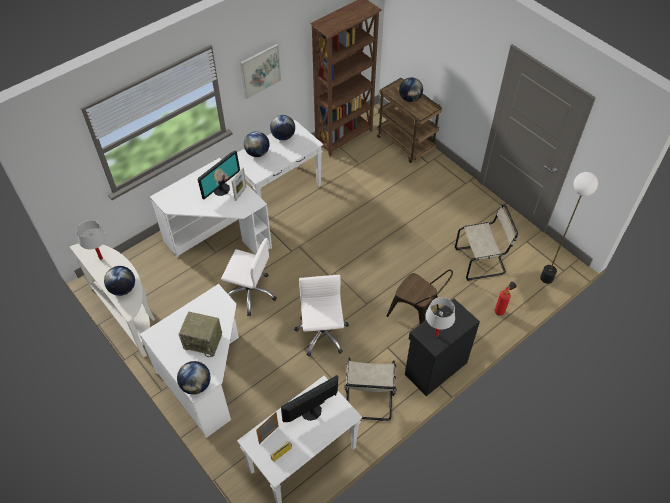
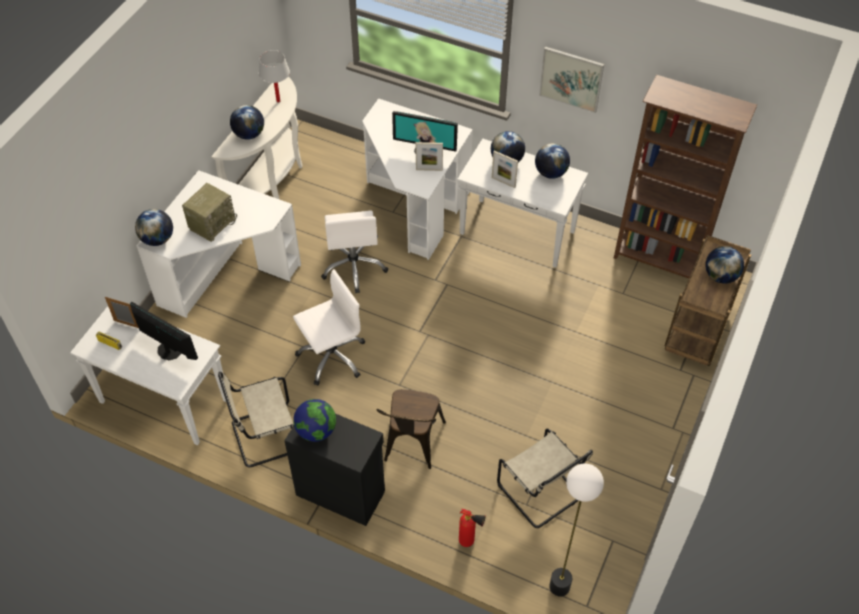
camera: 65 degrees right, 0 degrees up
(204, 341) = (212, 223): radio -> radio turned 135 degrees counterclockwise
(275, 162) = (503, 182): none -> picture frame
(436, 335) = (316, 431): white table lamp -> globe

